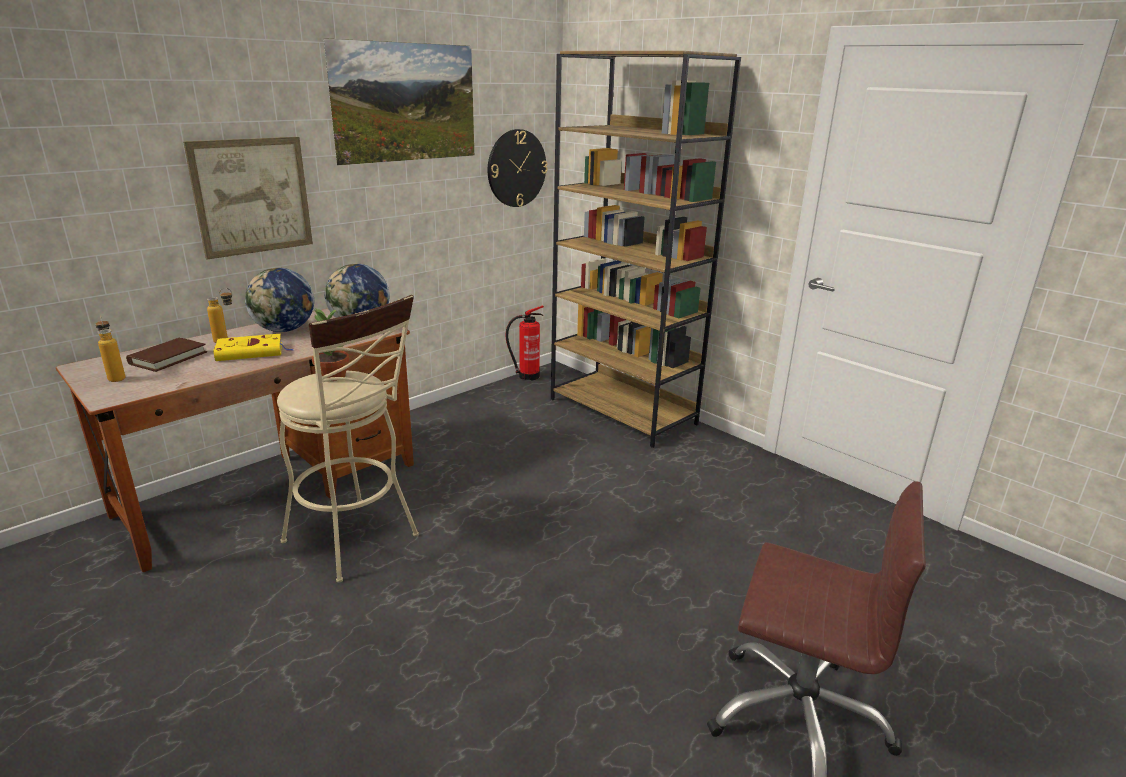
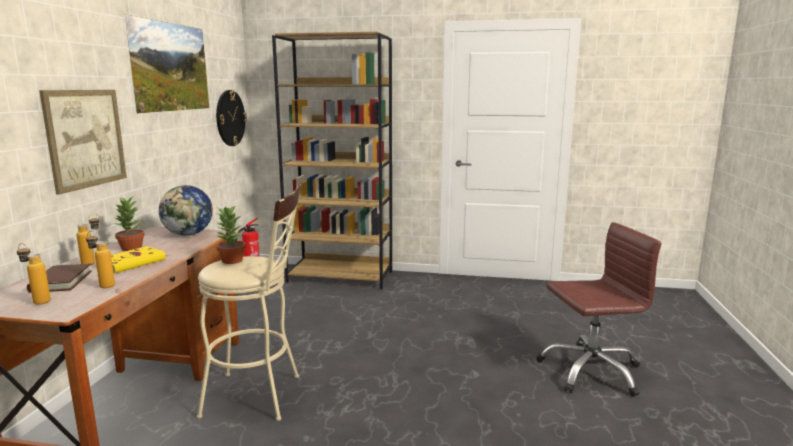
camera: 35 degrees left, 10 degrees down
(184, 374) = (103, 285): none -> bottle
(284, 330) = (131, 248): globe -> potted plant

